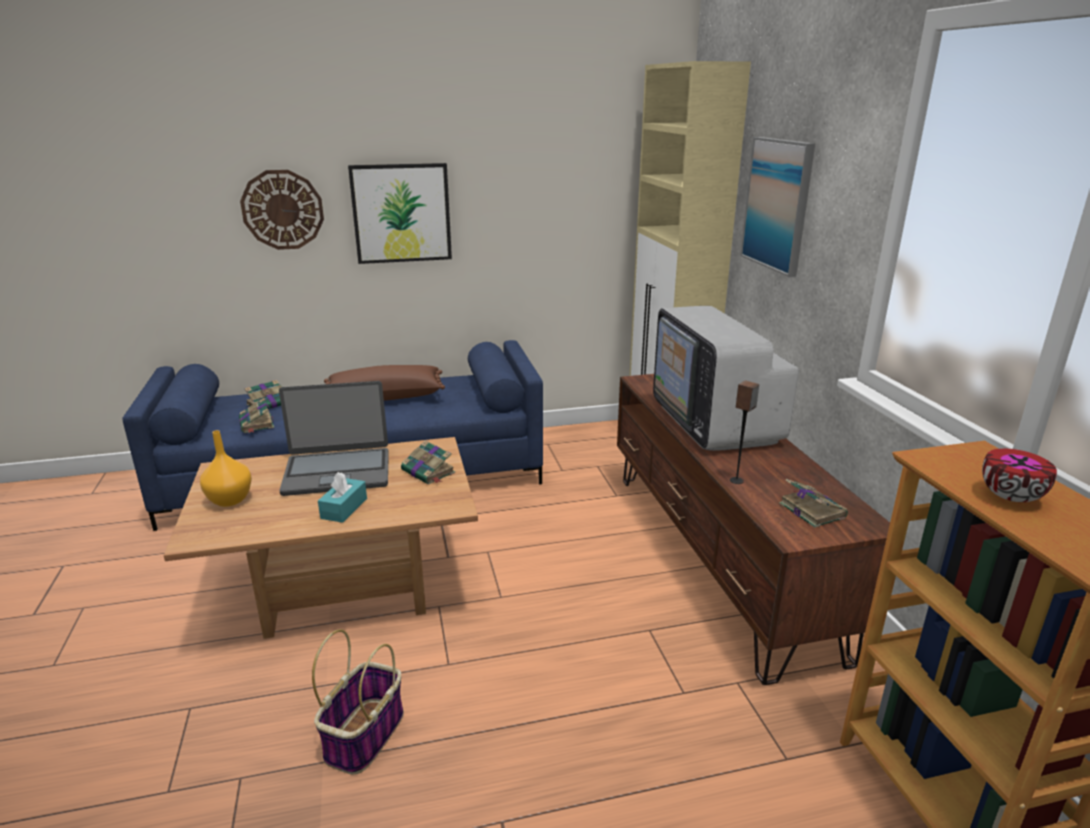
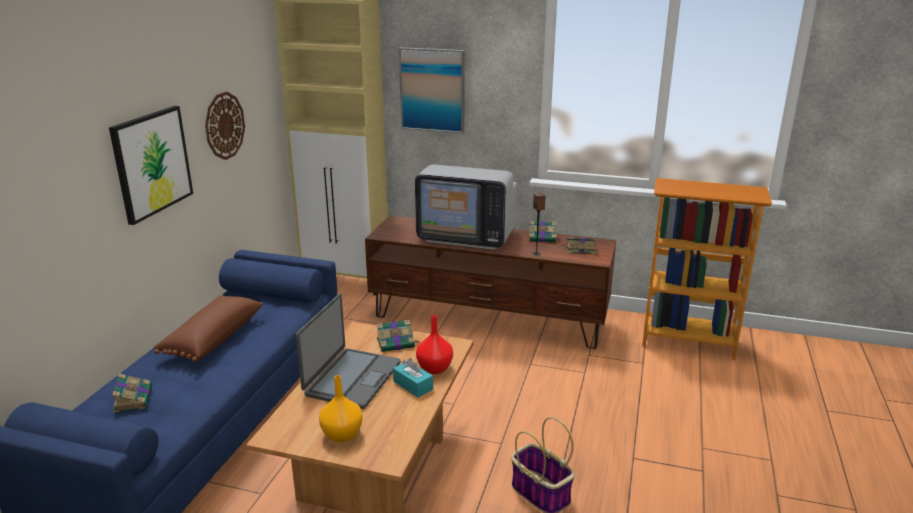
camera: 60 degrees left, 0 degrees up
(257, 424) = (173, 412): book -> book (543, 238)
(282, 210) = (63, 192): wall clock -> wall clock (224, 125)
(388, 511) = (435, 369): none -> red vase
(1011, 496) = (703, 190): bowl -> none

